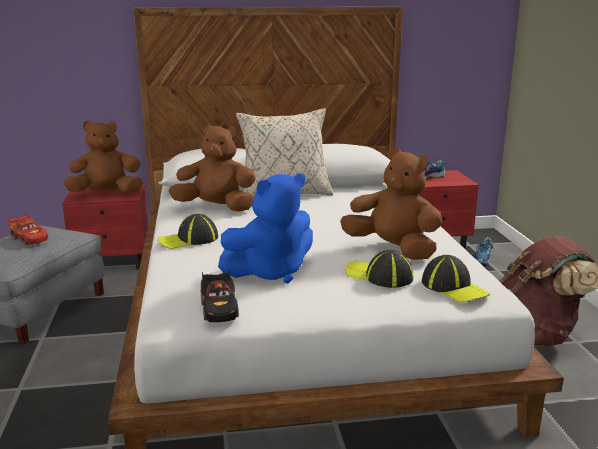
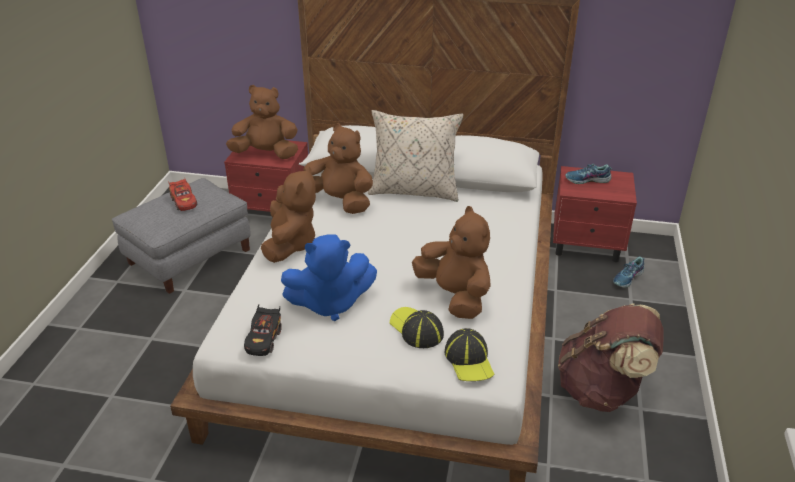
camera: 20 degrees right, 15 degrees up
(188, 240) = (290, 244): cap -> brown plush toy

